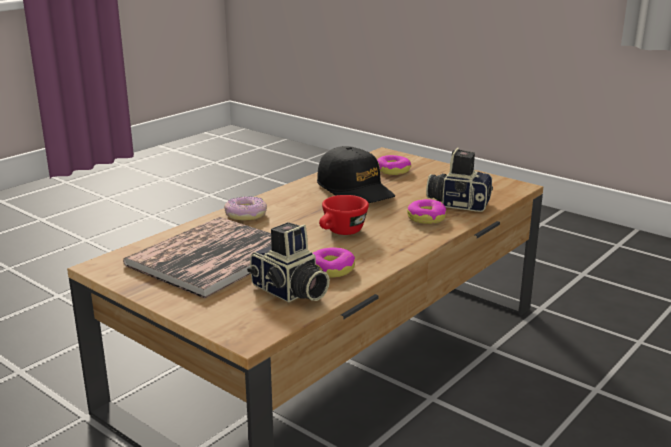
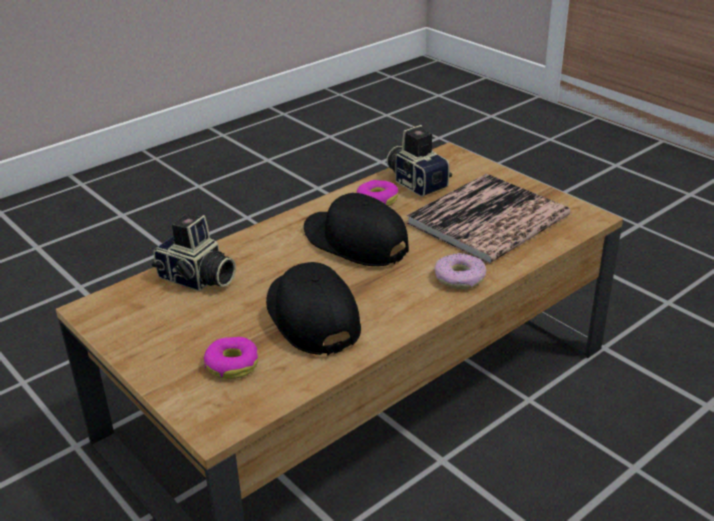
camera: 170 degrees left, 10 degrees up
(341, 232) = (355, 242): red cup -> black cap
(426, 218) = (252, 257): donut -> none

